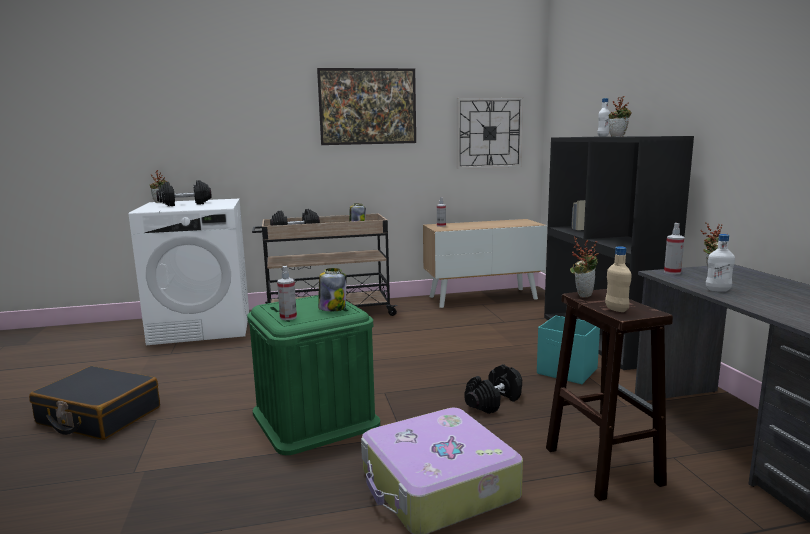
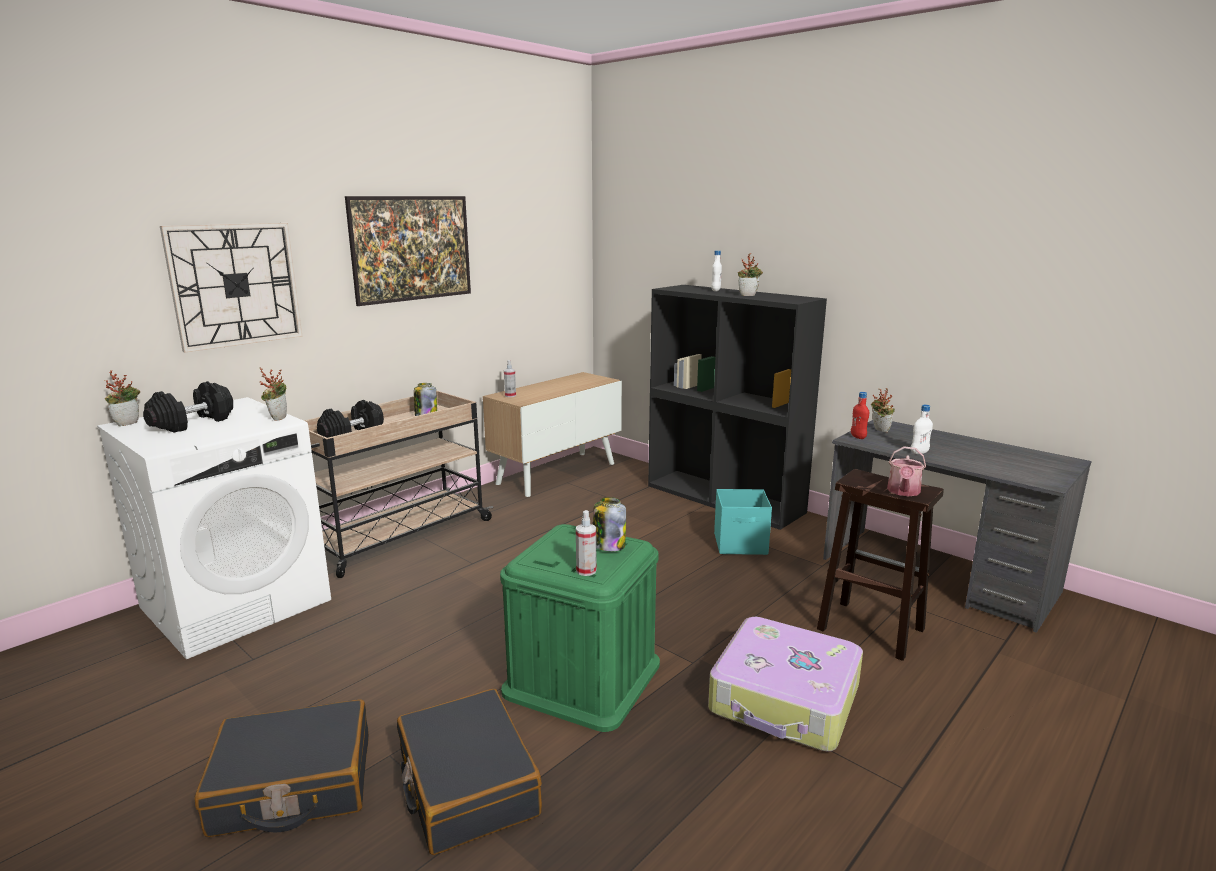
camera: 35 degrees left, 5 degrees up
(165, 449) = (467, 785): none -> black suitcase
(489, 133) = (543, 274): wall clock -> wall clock (235, 285)
(493, 402) = (722, 597): black dumbbell -> none
(583, 294) = (853, 480): potted plant -> potted plant (278, 418)
(616, 309) = (903, 492): beige bottle -> watering can
(672, 272) = (858, 437): spray bottle -> red bottle

